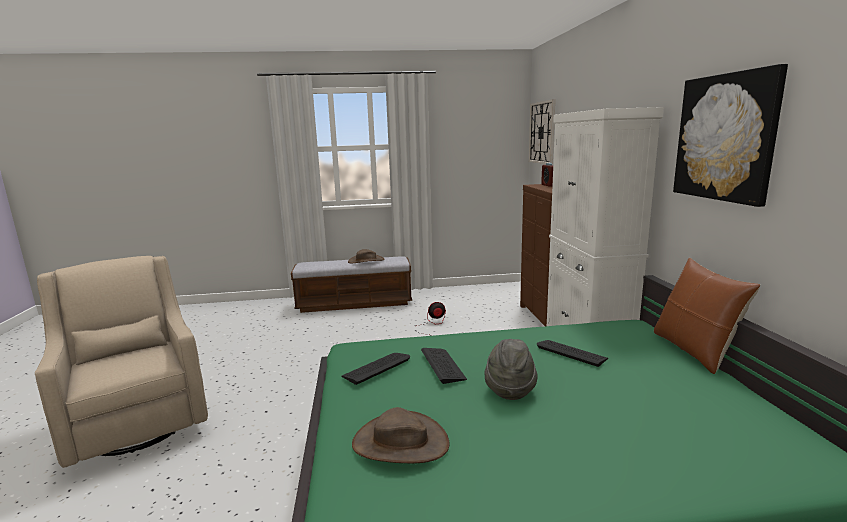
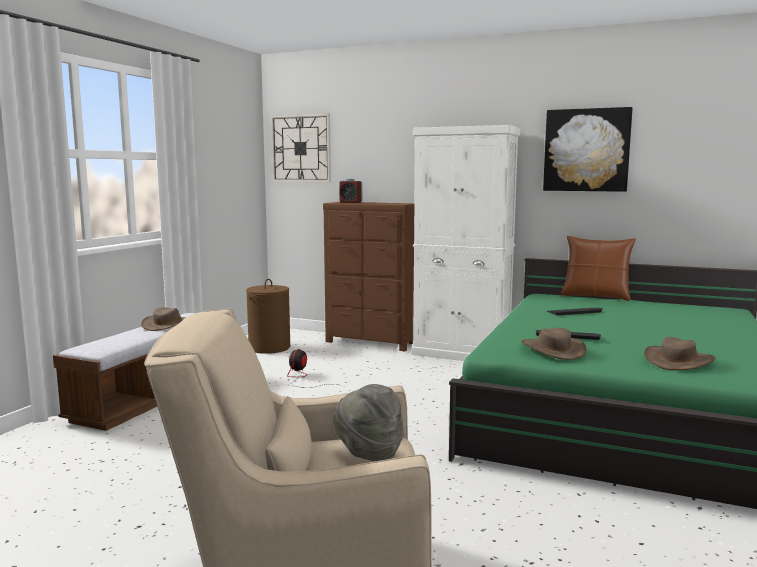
camera: 60 degrees left, 5 degrees down
(376, 368) = (552, 349): keyboard -> brown hat
(477, 297) = (269, 348): none -> brown laundry basket
(509, 389) = (618, 330): grey hat -> grey hat (368, 452)

